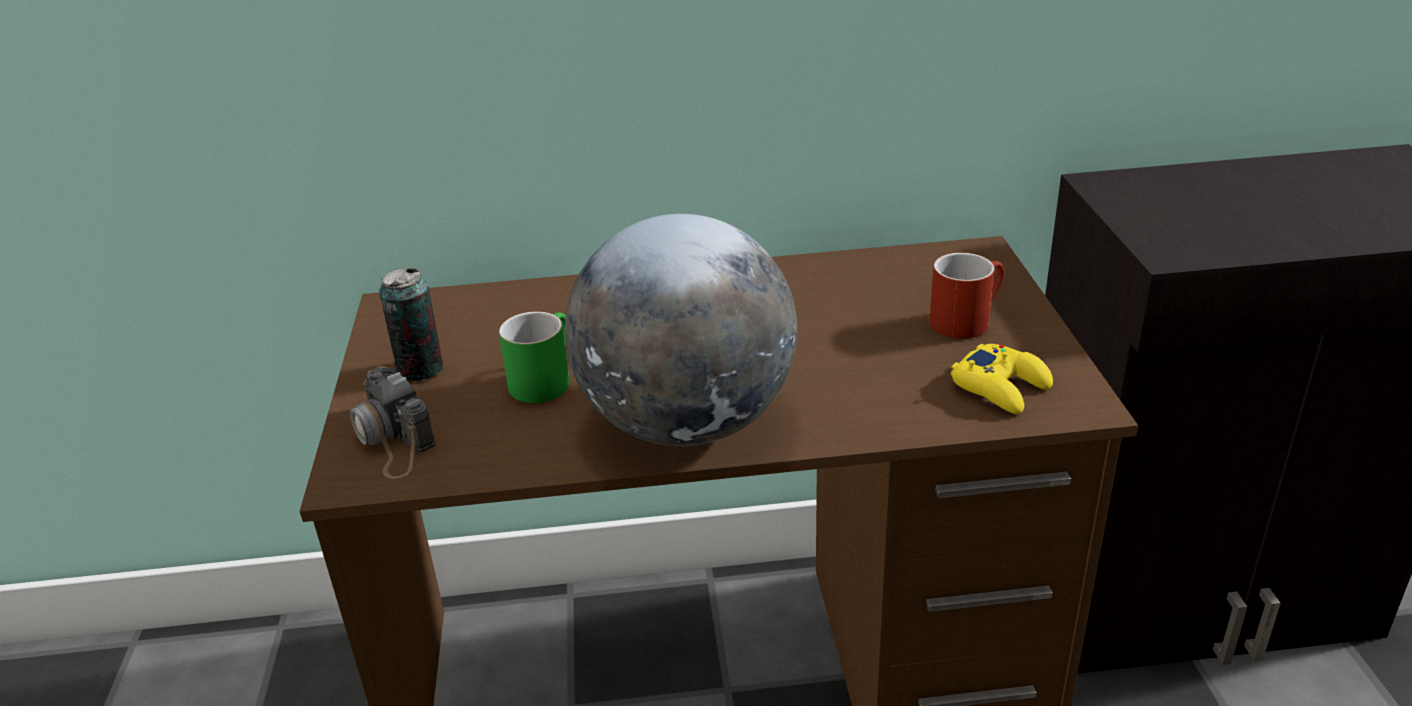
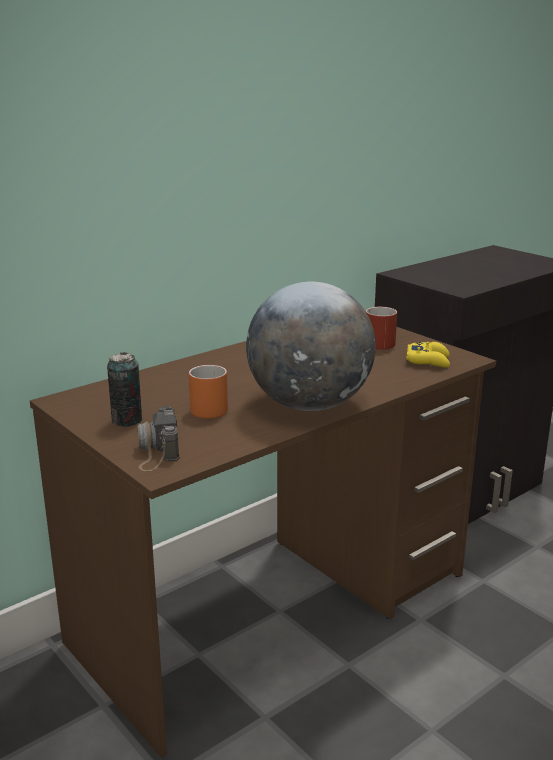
camera: 35 degrees left, 10 degrees down
(391, 438) = (157, 450): camera -> camera turned 60 degrees clockwise
(544, 378) = (207, 407): green mug -> orange mug

